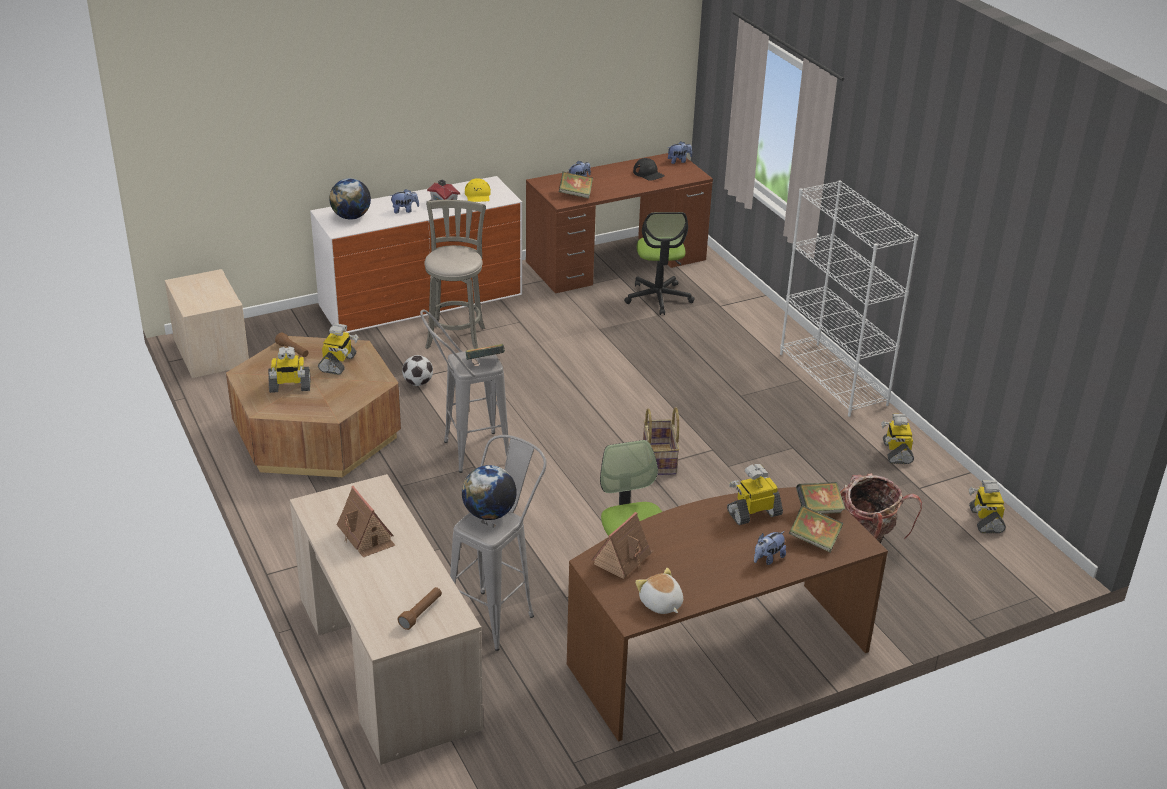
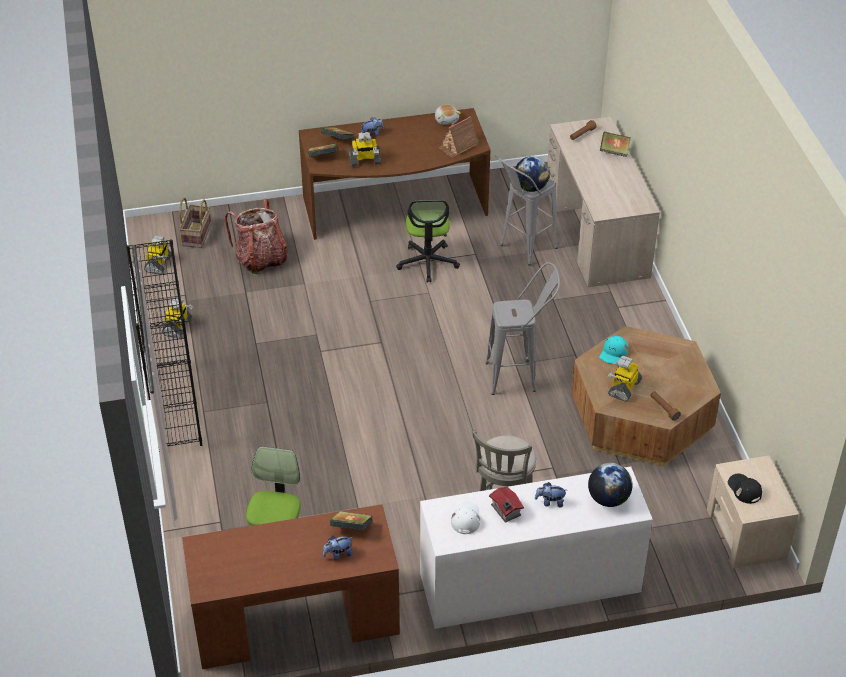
camera: 165 degrees left, 10 degrees up
(289, 386) = (665, 368): toy robot -> none
(352, 394) = (613, 352): none -> turquoise cap
(366, 536) = (610, 181): toy house -> none
(418, 383) = (548, 461): football -> none
(478, 195) = (465, 518): yellow cap -> white cap
(485, 362) = (506, 310): book -> book (614, 151)
(648, 174) = (251, 557): black cap -> black cap (744, 489)
(660, 459) = (366, 348): basket -> basket (196, 235)
(679, 161) = (202, 579): plush toy -> none
(833, 379) = (174, 407): white bookcase -> black bookcase

